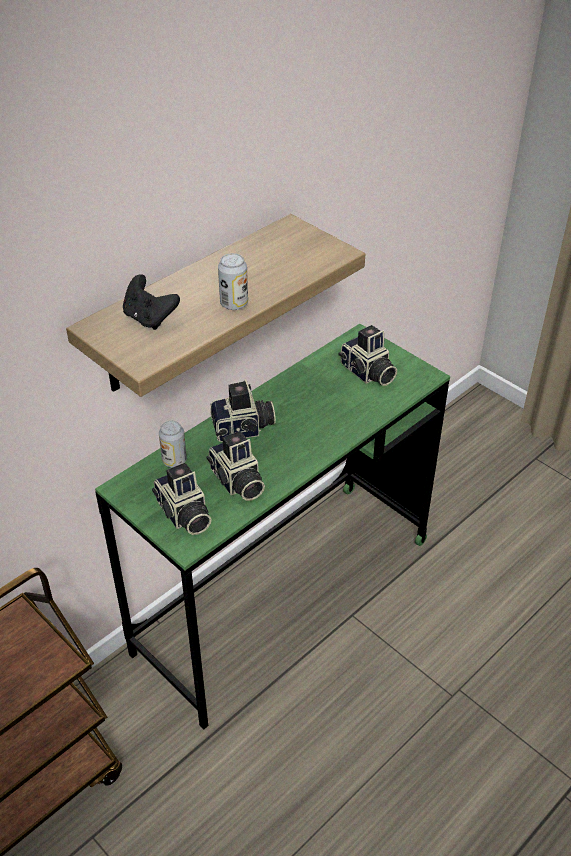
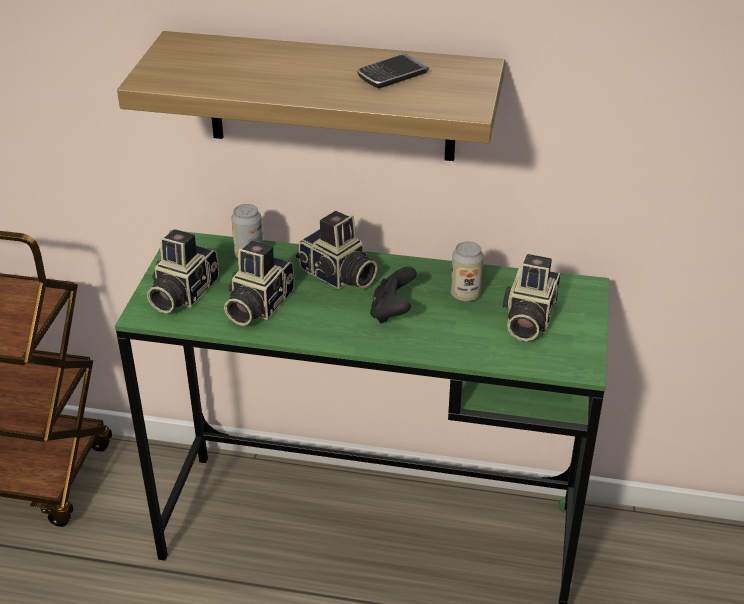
camera: 55 degrees right, 5 degrees down
(149, 318) = (218, 58): black game controller -> black game controller (392, 312)
(234, 304) = (293, 87): can -> can (465, 294)
(264, 260) = (392, 75): none -> phone

